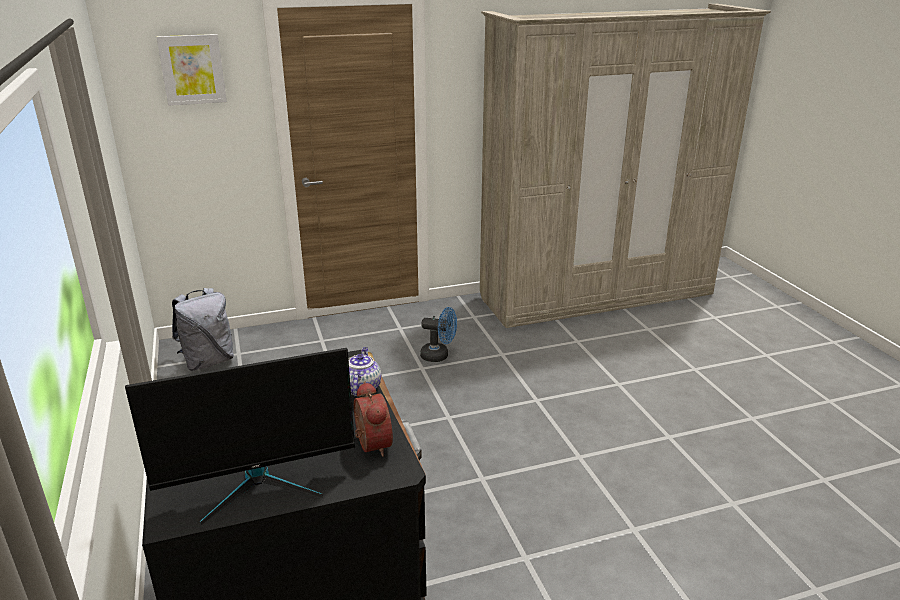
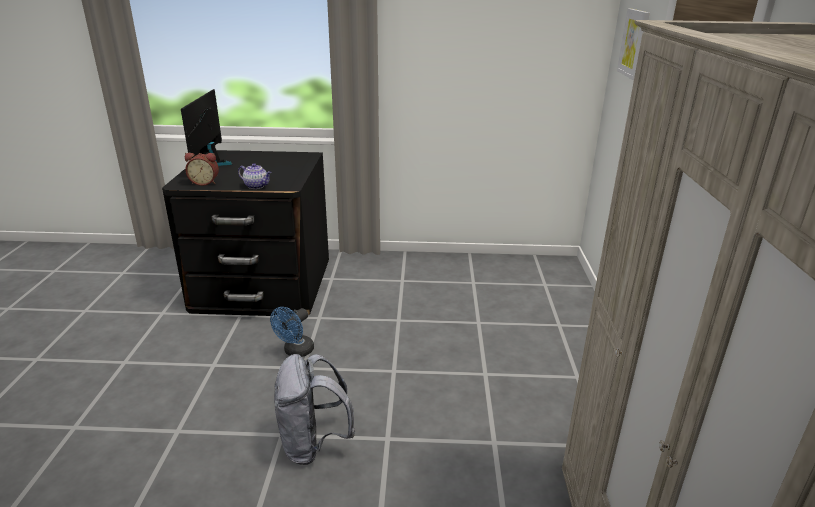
camera: 110 degrees right, 0 degrees up
(208, 361) = (535, 272): grey backpack -> grey backpack (313, 444)
(439, 356) = (506, 391): blue fan -> blue fan (295, 352)

